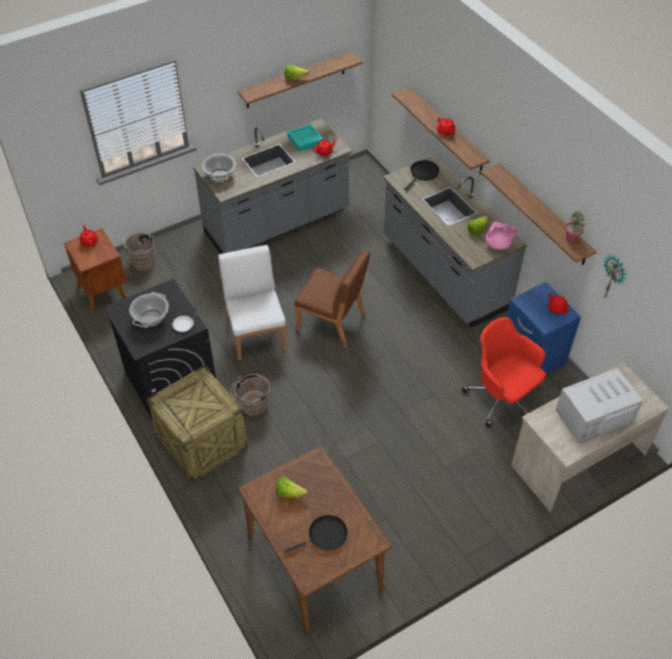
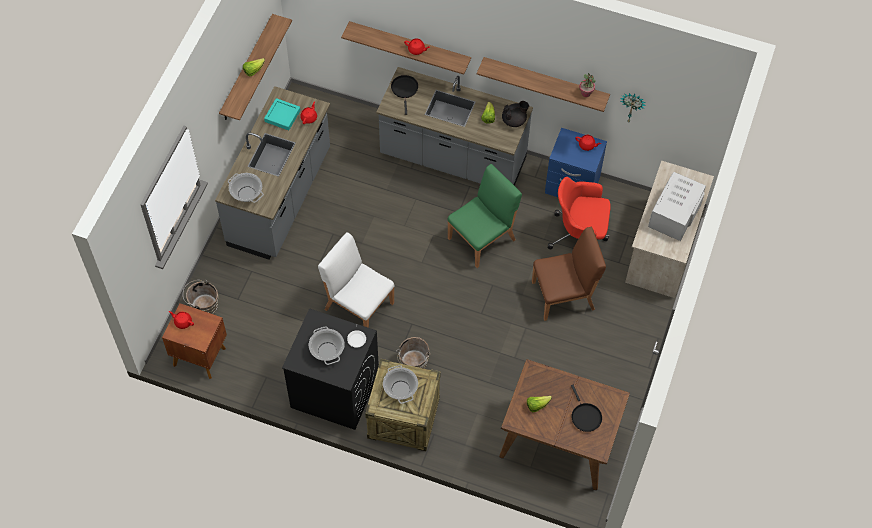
camera: 40 degrees left, 10 degrees up
(195, 399) = (400, 389): none -> cooking pot
(325, 536) = (585, 416): black frying pan -> black frying pan turned 135 degrees clockwise
(332, 322) = (407, 257): brown chair -> brown chair (564, 295)
(410, 347) = (482, 238): none -> green chair
(498, 245) = (514, 120): pink teapot -> black teapot

